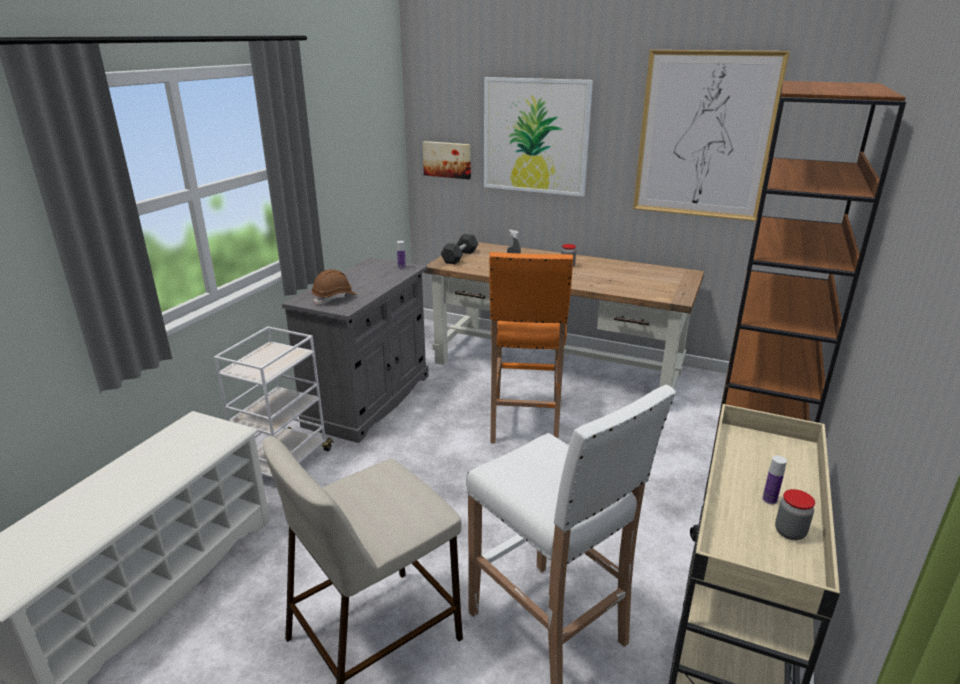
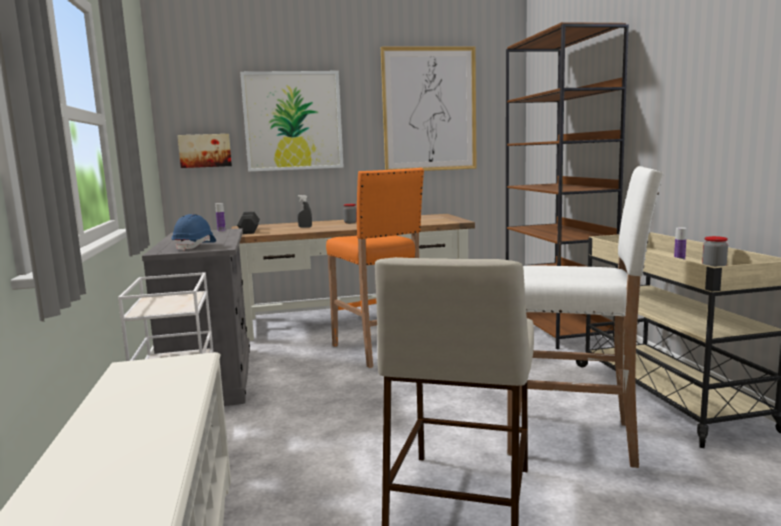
camera: 35 degrees left, 15 degrees down
(334, 298) = (195, 246): brown hard hat -> blue hard hat

